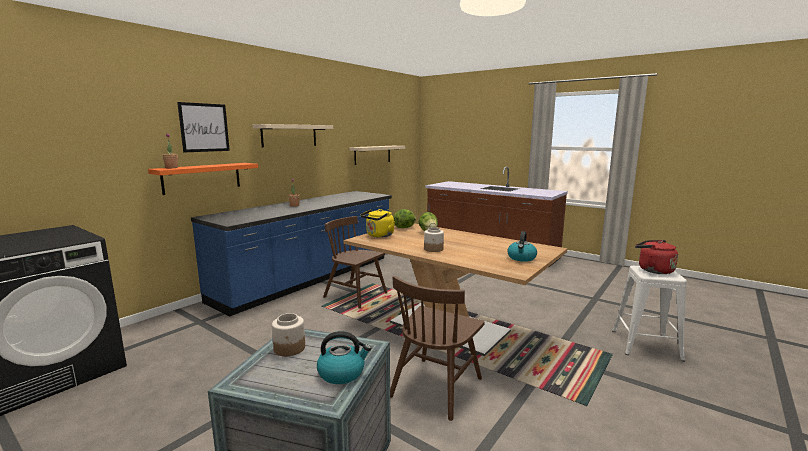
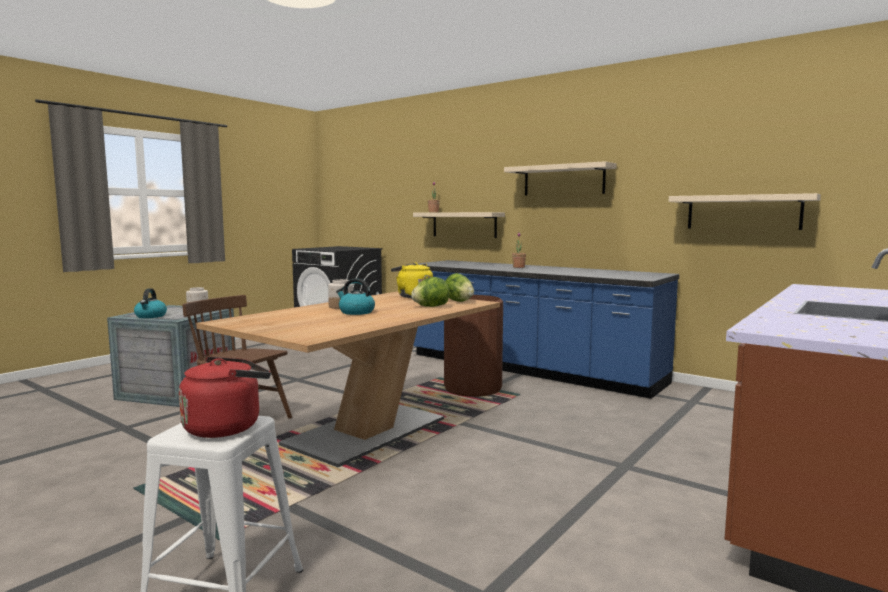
camera: 90 degrees right, 5 degrees down
(202, 178) = (464, 224): orange shelf -> beige shelf
(204, 127) = (470, 175): picture -> none
(355, 295) = (473, 389): brown chair -> brown trash can
(521, 258) = (274, 326): kettle -> kettle (356, 312)

